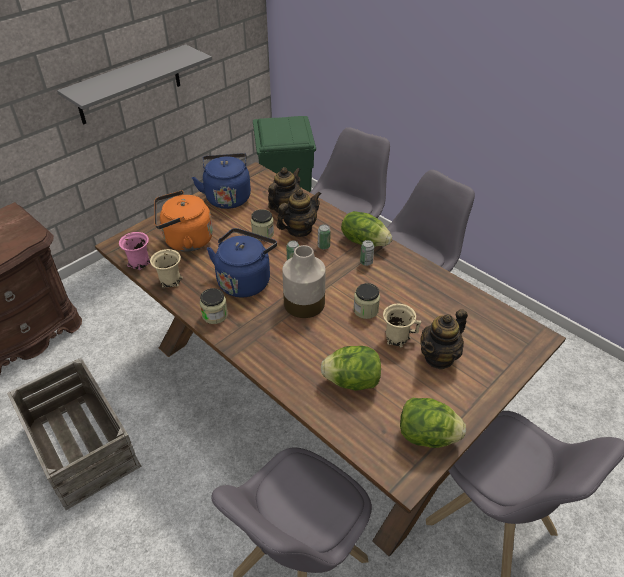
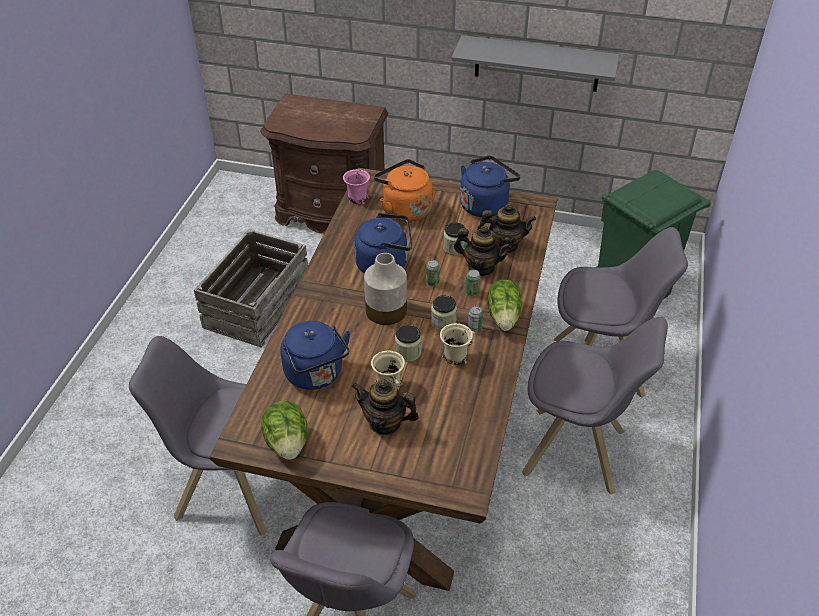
camera: 60 degrees right, 0 degrees up
(170, 281) = (350, 224): beige mug -> beige mug (455, 357)
(215, 315) = (332, 266): jar -> jar (443, 322)
(352, 381) = (316, 375): lettuce -> blue kettle

